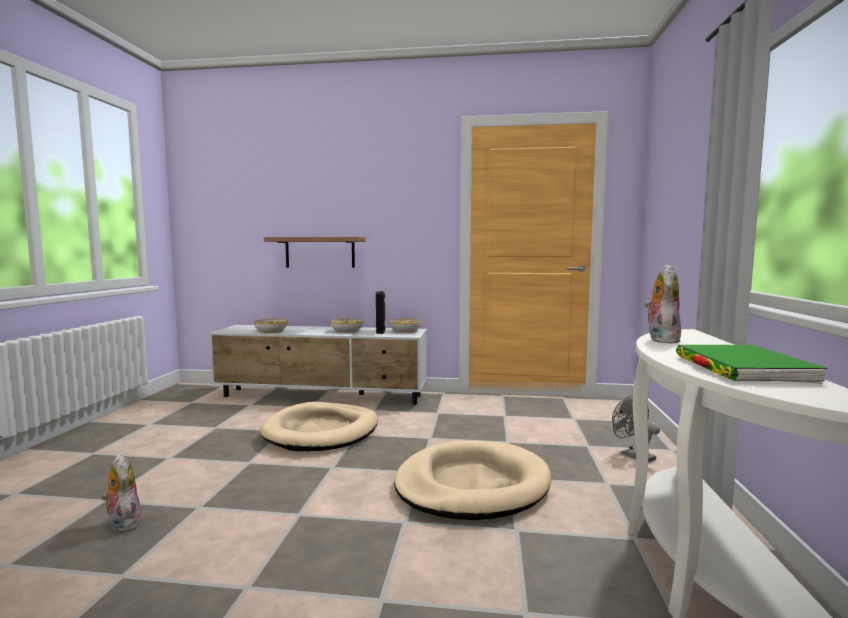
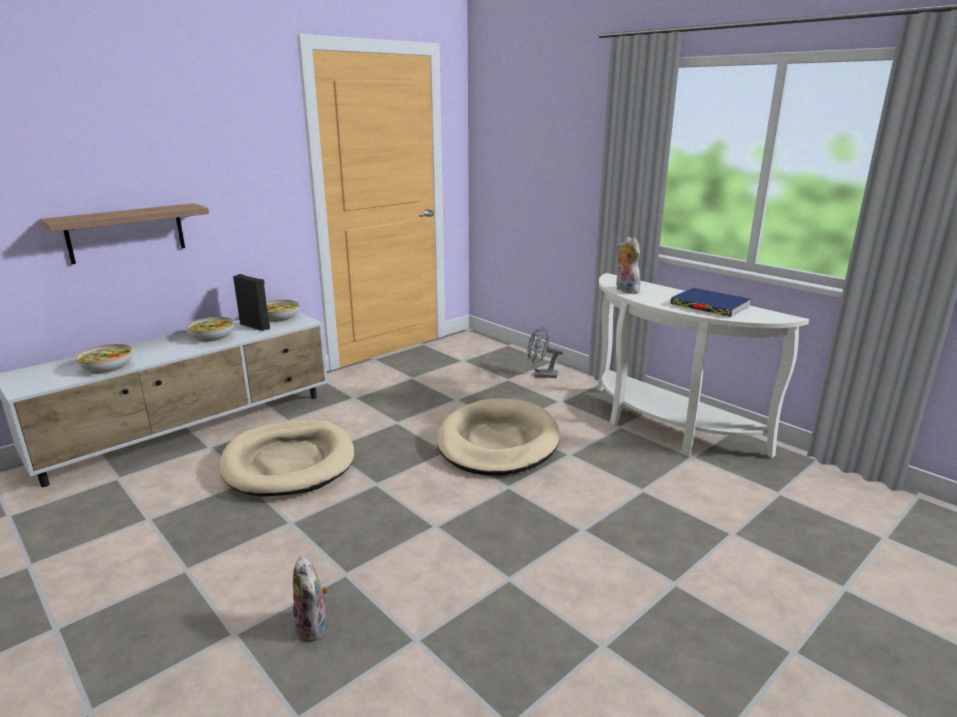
camera: 50 degrees left, 15 degrees up
(123, 523) = (313, 627): plush toy -> plush toy turned 120 degrees counterclockwise
(742, 369) = (709, 306): green book -> blue book

